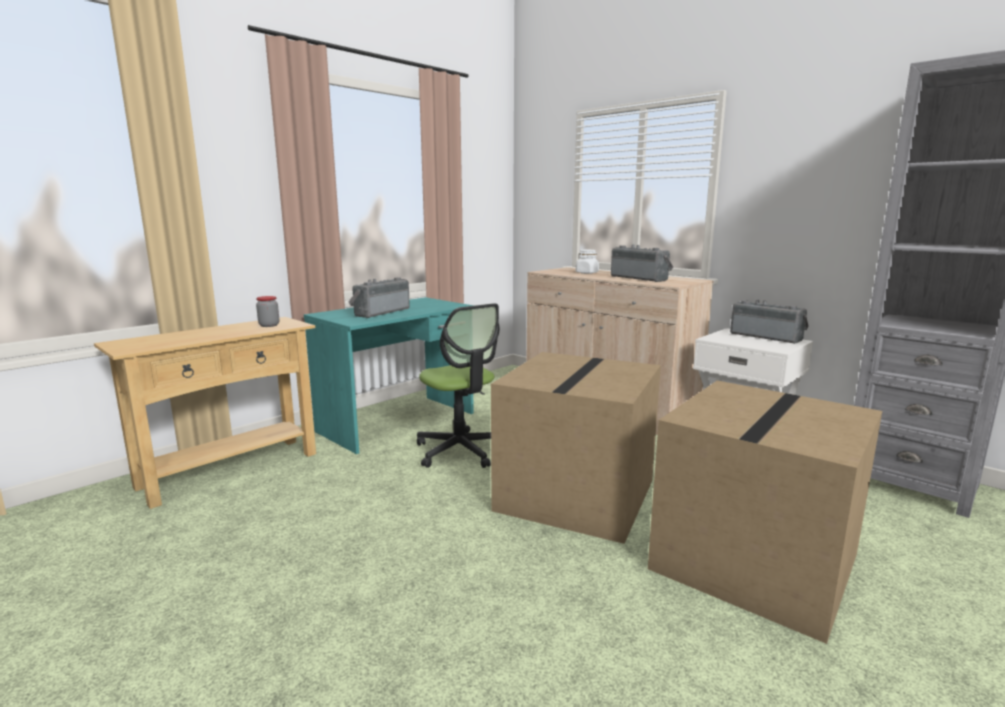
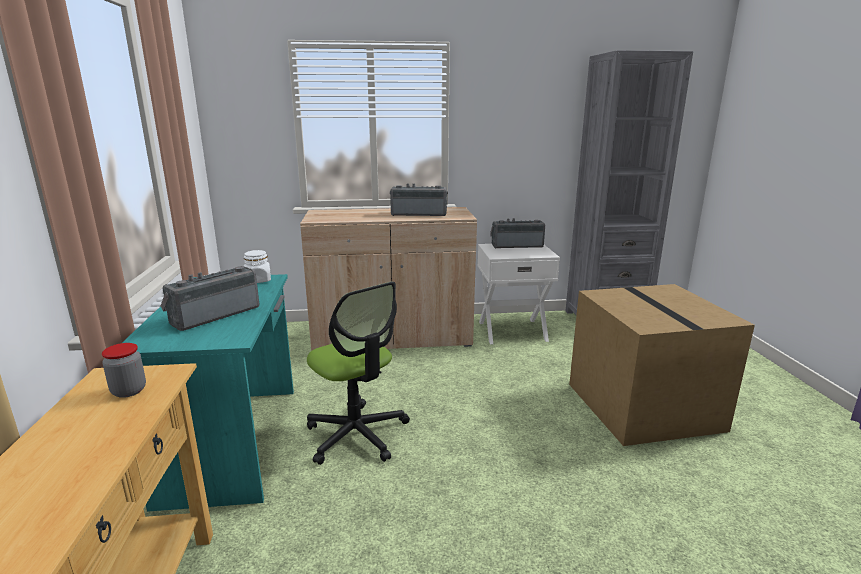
camera: 50 degrees left, 5 degrees up
(380, 312) = (214, 315): radio -> radio turned 60 degrees clockwise
(461, 450) = (357, 434): office chair -> office chair turned 45 degrees clockwise
(577, 496) = (506, 421): cardboard box -> none
(587, 273) = (357, 215): white jar -> white jar (258, 280)

